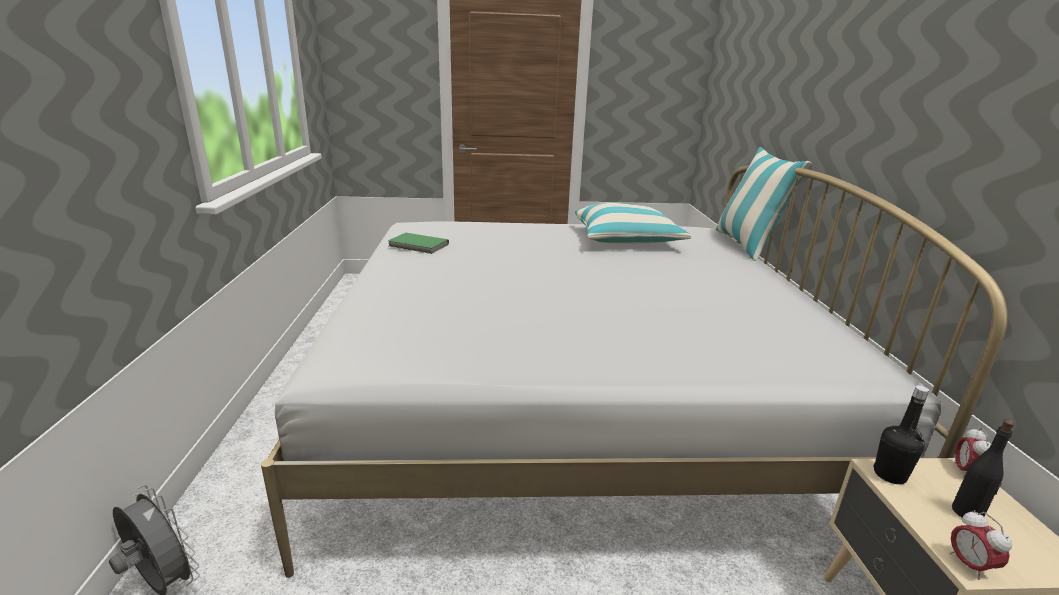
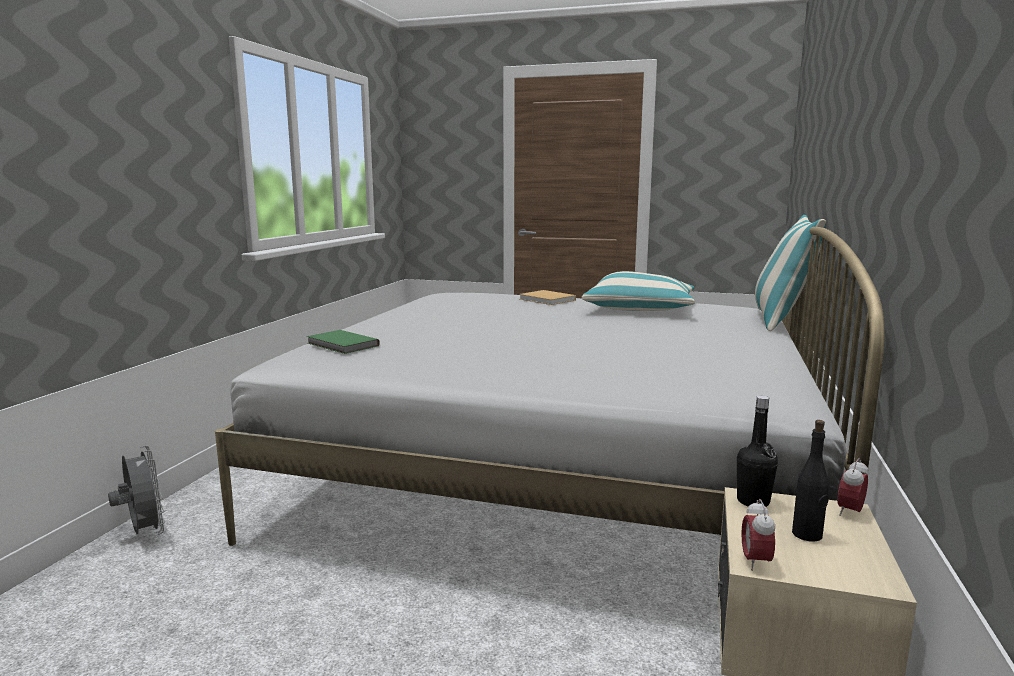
camera: 20 degrees right, 10 degrees down
(418, 245) = (428, 304): green book -> green book (342, 345)
(532, 231) = (548, 300): none -> beige book

